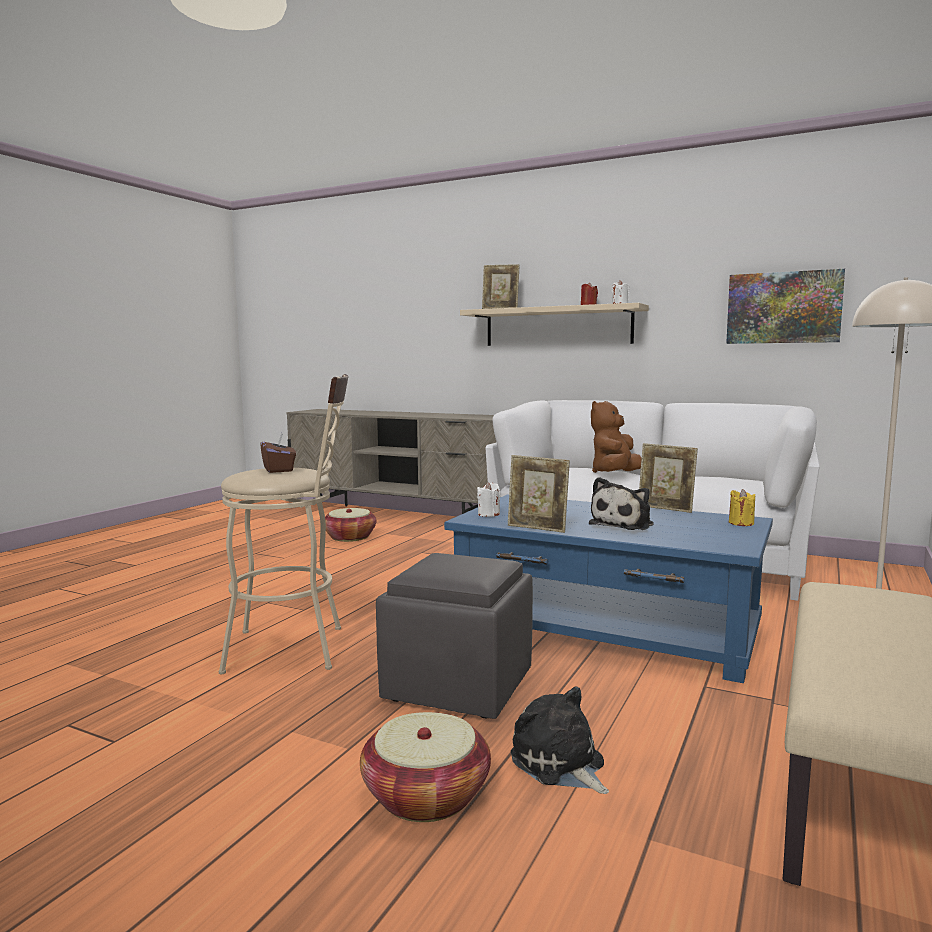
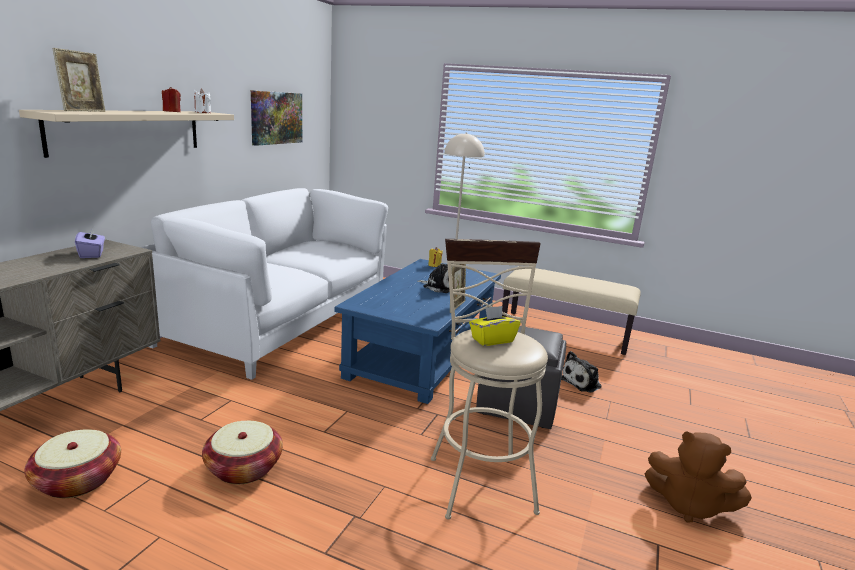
camera: 95 degrees left, 10 degrees up
(279, 469) = (492, 340): brown tissue box -> yellow tissue box
(426, 795) = (627, 415): basket -> basket (244, 468)
(475, 416) = (92, 254): none -> purple tissue box
(488, 514) = (414, 316): white candle -> none
(614, 474) = (272, 267): brown plush toy -> brown plush toy (688, 505)
(665, 509) = (398, 273): picture frame -> none

